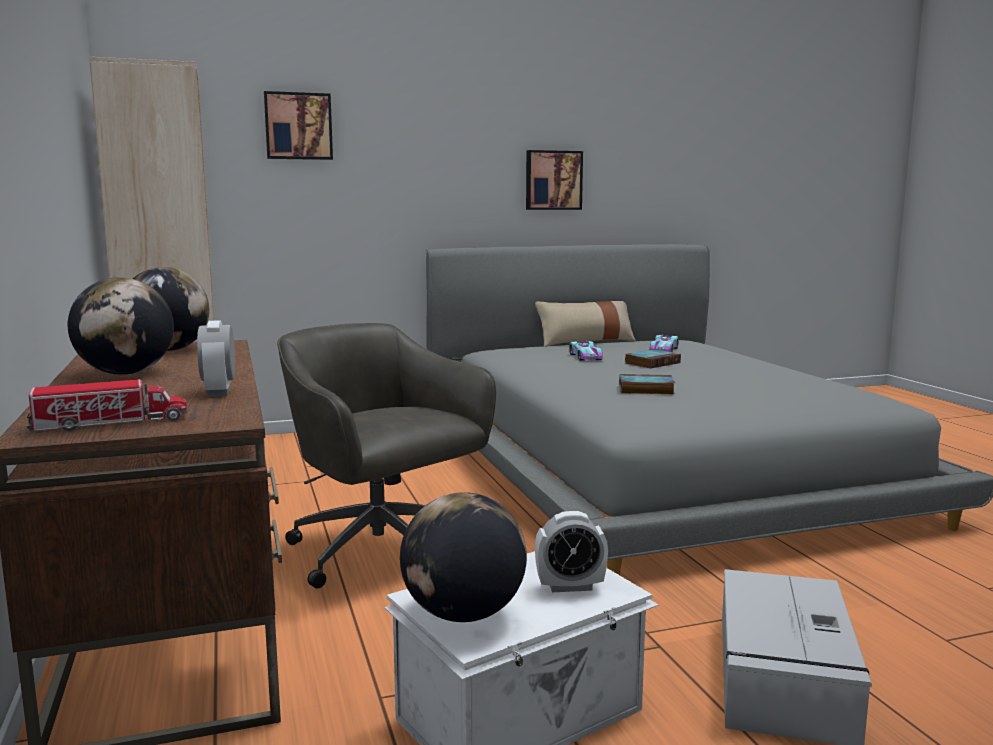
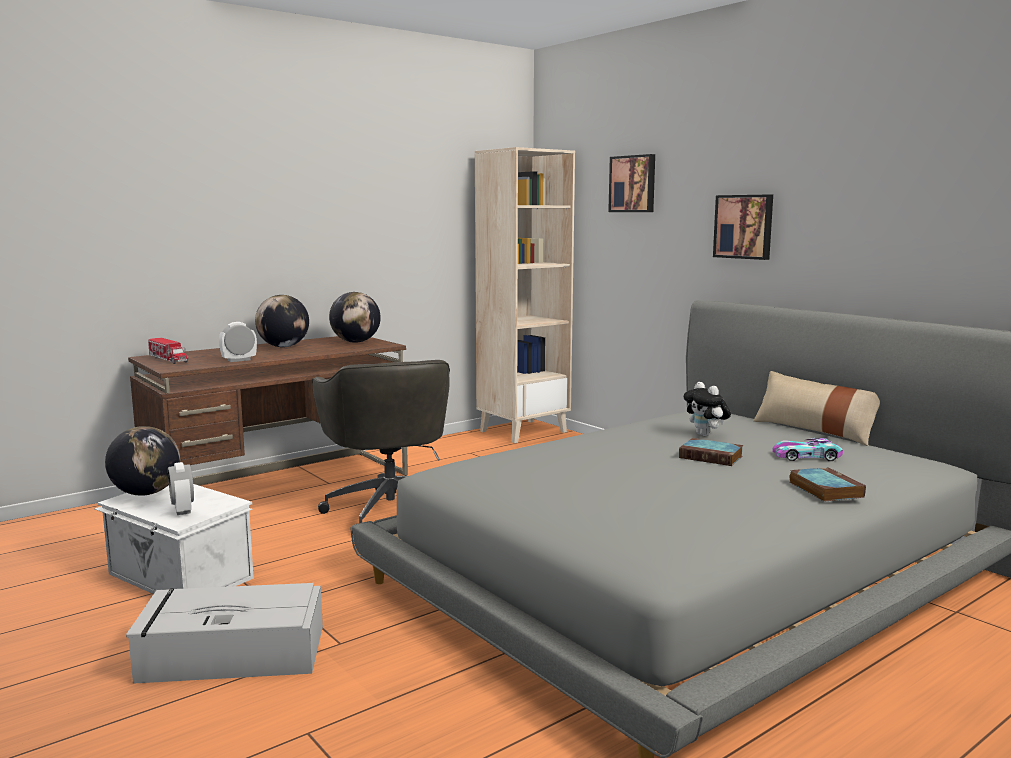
camera: 70 degrees right, 0 degrees up
(383, 553) = (390, 510): grey office chair -> grey office chair turned 135 degrees clockwise
(553, 180) = (851, 233): picture -> picture (744, 226)
(585, 357) = (706, 435): toy car -> plush toy
(645, 389) = (569, 462): book -> book (824, 489)

